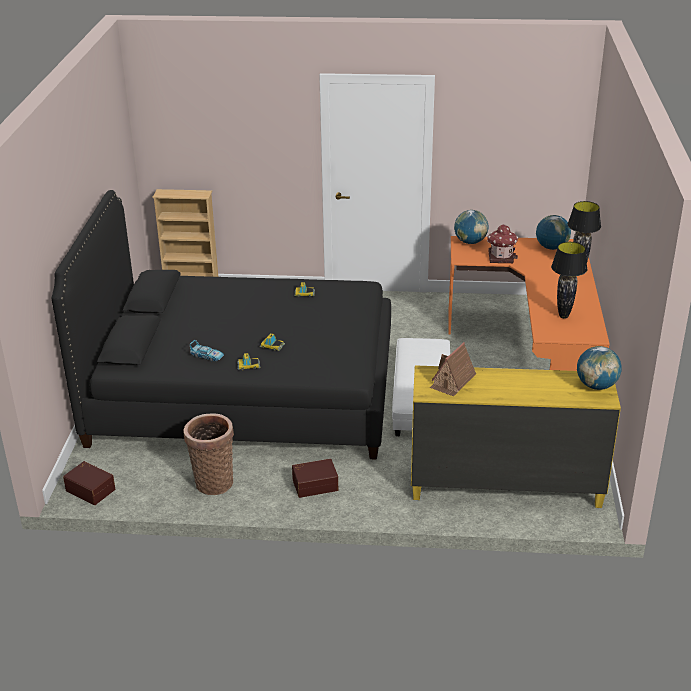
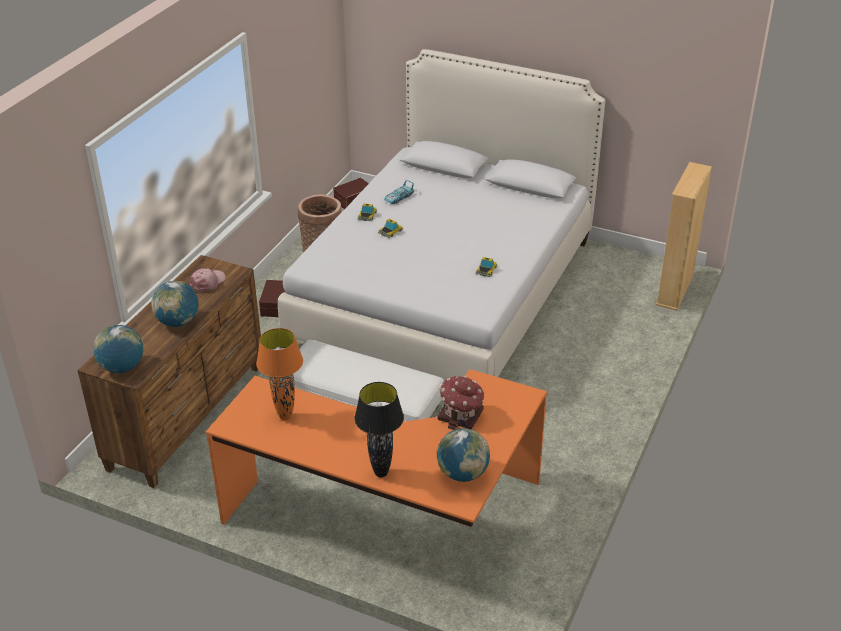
camera: 110 degrees right, 5 degrees up
(243, 393) = (445, 291): black bed -> white bed
(452, 382) = (208, 282): toy house -> pink cap
(470, 242) = (518, 401): globe -> globe (178, 322)
(504, 485) = (188, 416): yellow dresser -> brown dresser
(563, 316) = (285, 416): black table lamp -> orange table lamp

